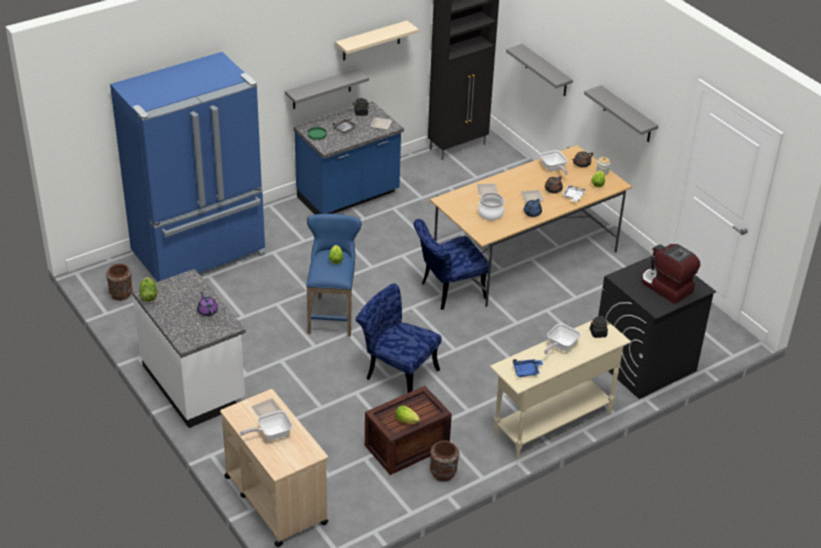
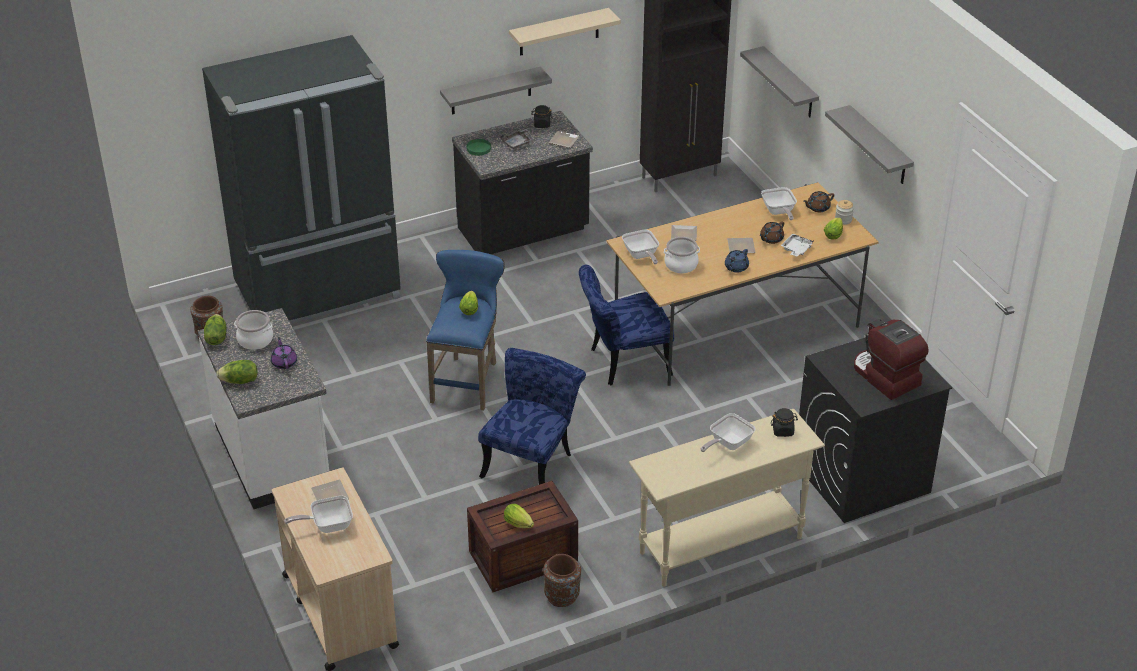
camera: 10 degrees right, 0 degrees up
(176, 328) = (240, 381): none -> lettuce
(180, 295) = (255, 340): none -> cooking pot
(200, 255) = (319, 292): blue fridge -> black fridge
(348, 197) = (523, 232): blue counter -> black counter
(396, 372) = (532, 461): blue chair -> blue chair turned 75 degrees clockwise
(459, 209) = (641, 256): none -> frying pan
(527, 371) = (675, 472): blue tray -> none

